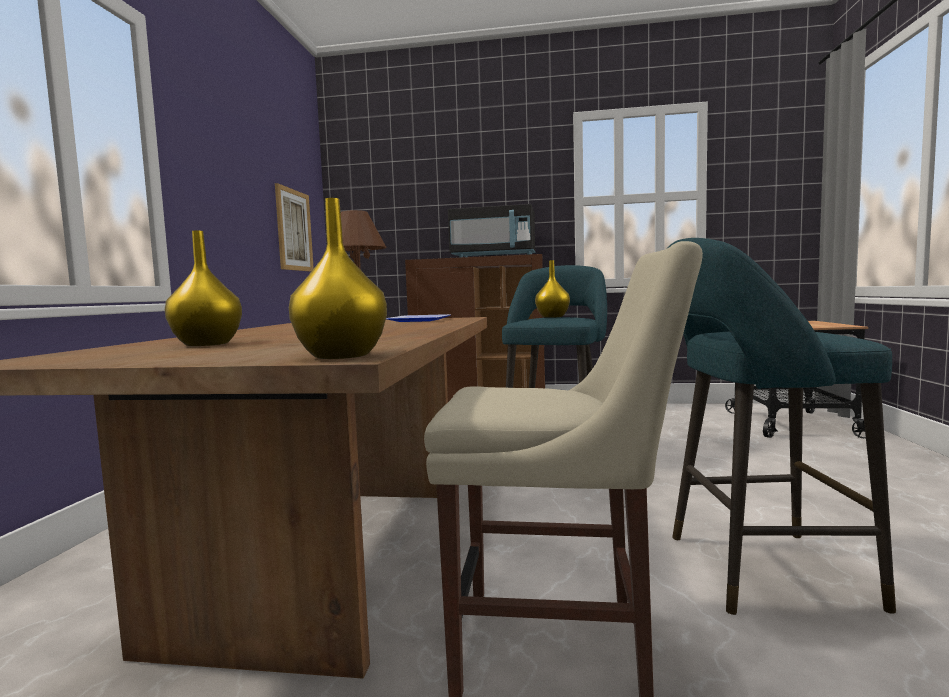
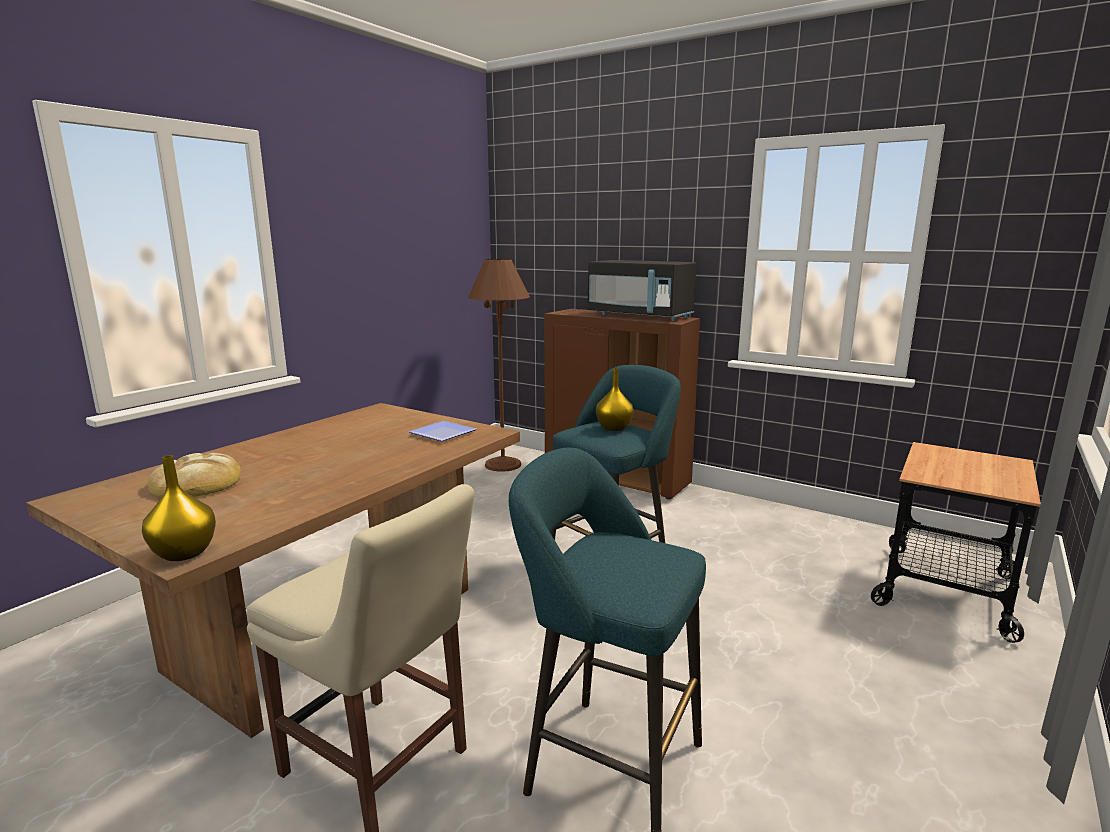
camera: 25 degrees right, 10 degrees up
(205, 344) = (198, 483): yellow vase -> bread
(294, 230) = (441, 277): picture -> none

